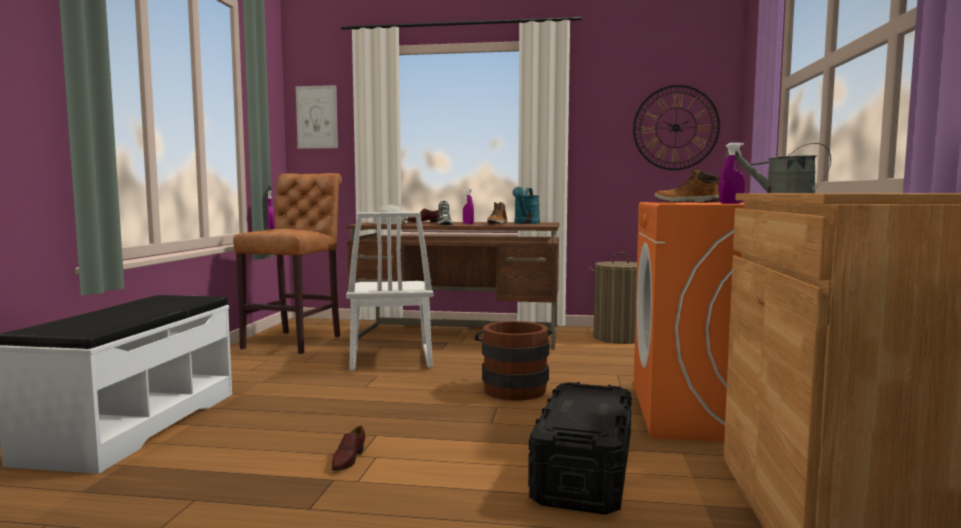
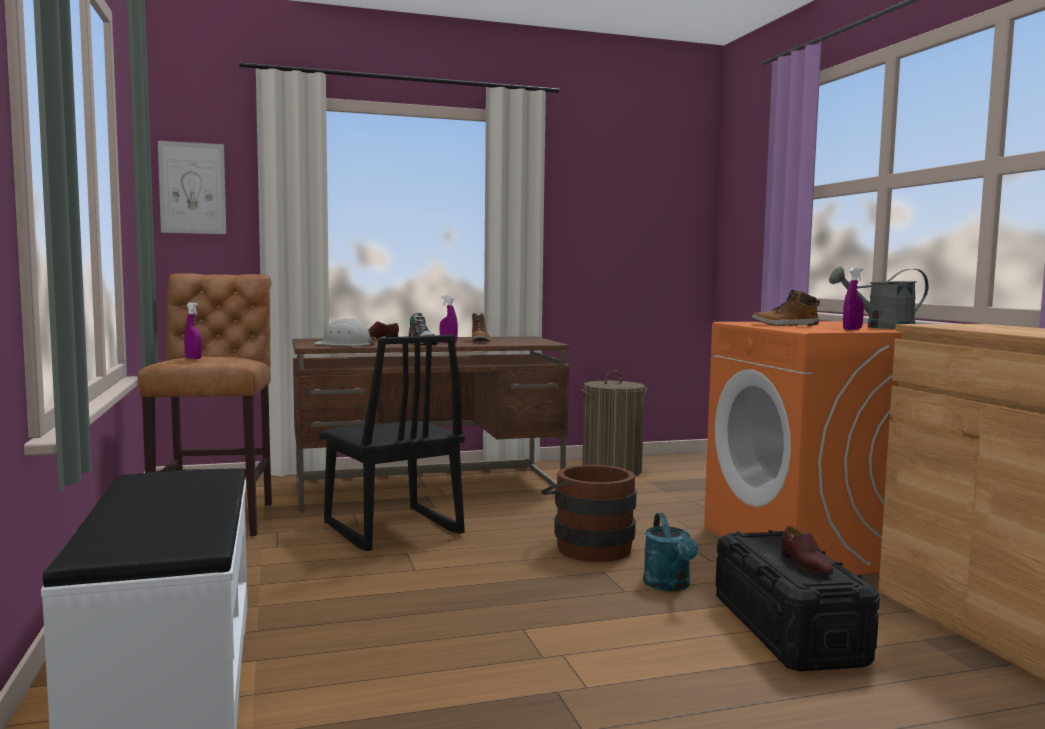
camera: 25 degrees left, 0 degrees up
(348, 459) = (536, 664): brown shoe -> brown shoe (805, 564)
(389, 360) = (391, 530): white chair -> black chair
(526, 223) = (511, 339): turquoise watering can -> turquoise watering can (669, 586)
(675, 127) = (653, 226): wall clock -> none

